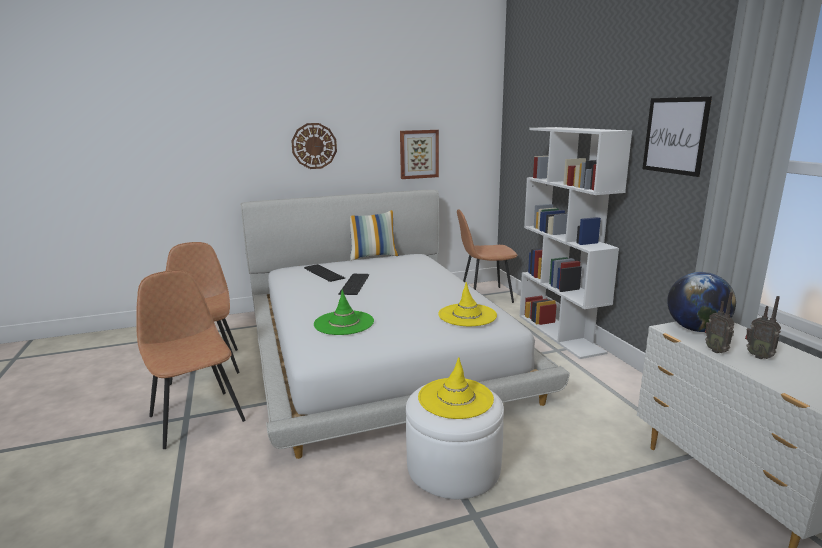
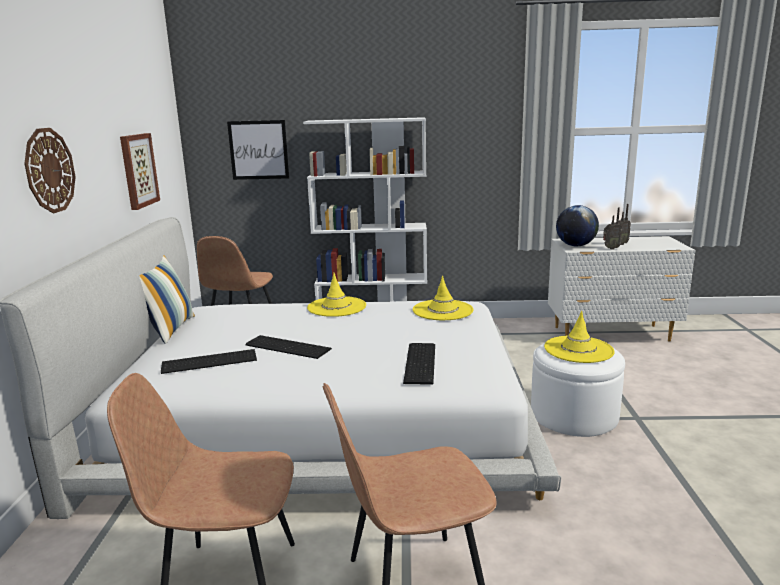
camera: 70 degrees left, 0 degrees up
(344, 323) = (422, 362): green hat -> keyboard
(442, 282) = (336, 307): none -> yellow hat
(675, 135) = (468, 119): picture -> picture (258, 150)

